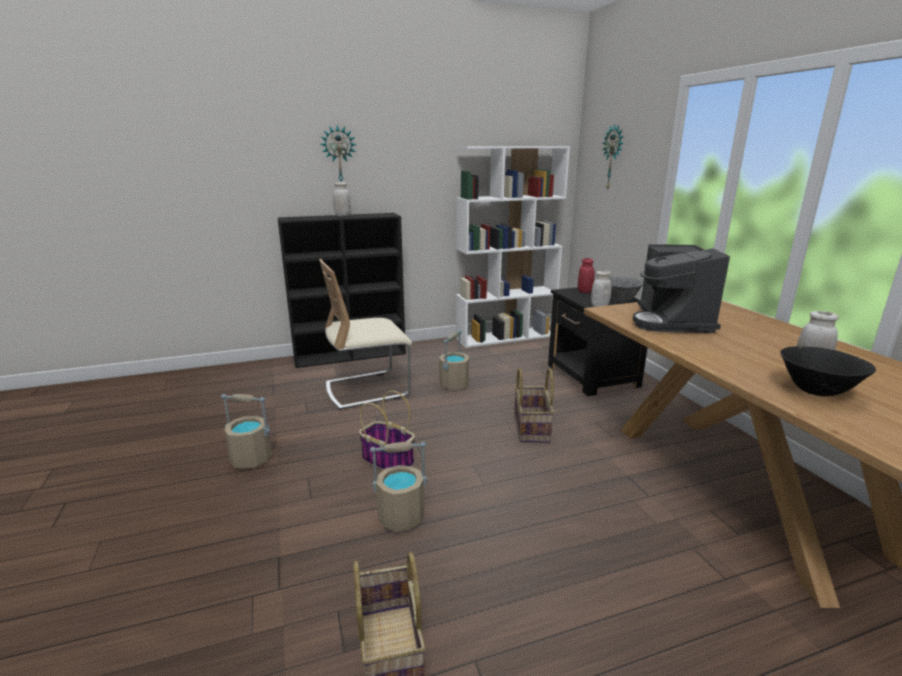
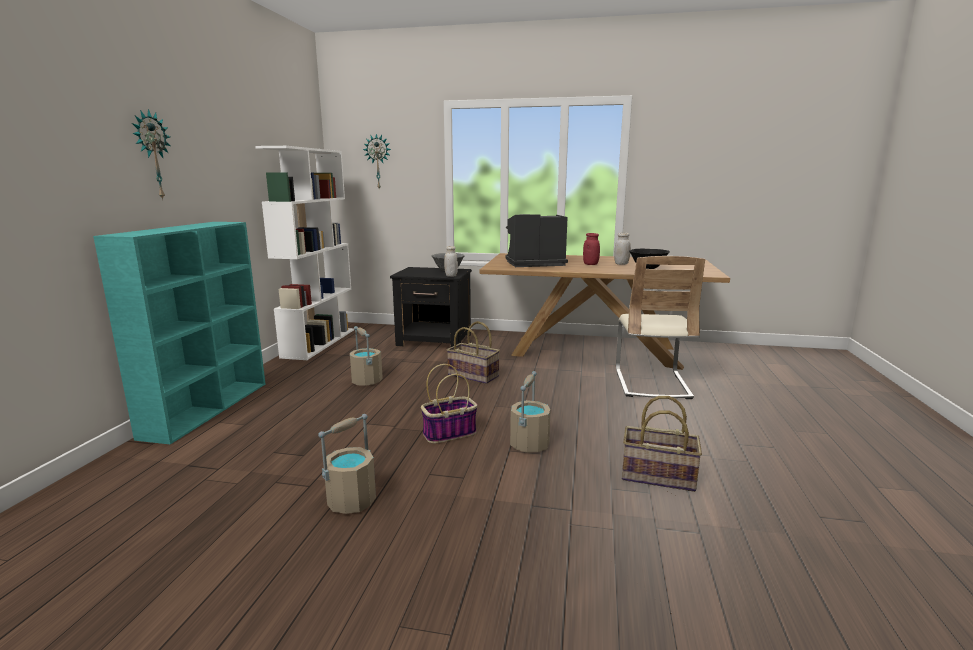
camera: 60 degrees left, 5 degrees down
(342, 216) = (179, 227): white jar -> none
(351, 355) = (208, 408): black bookcase -> turquoise bookcase
(367, 389) = (307, 416): beige chair -> beige chair (651, 383)
(584, 292) = (414, 272): red jar -> red jar (590, 264)
(671, 321) = (533, 264): coffee machine -> coffee machine turned 135 degrees clockwise

